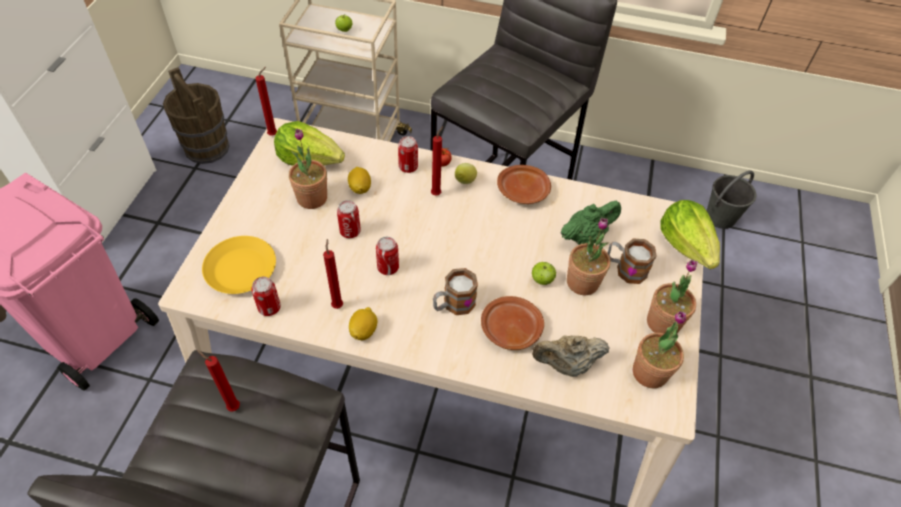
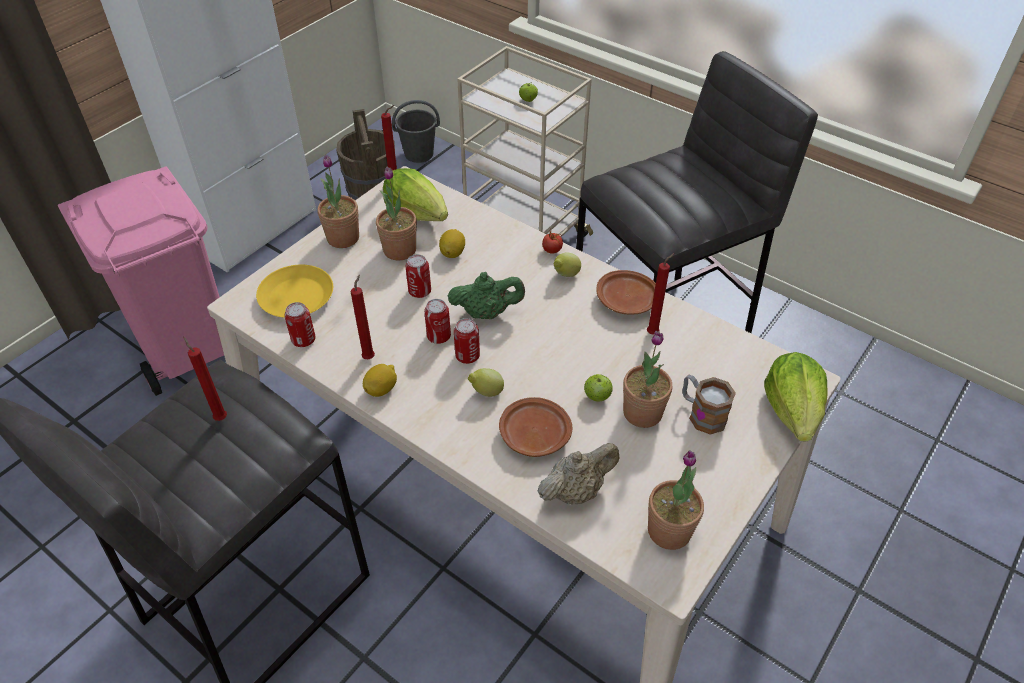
camera: 25 degrees right, 5 degrees down
(408, 167) = (513, 245): can -> can (467, 356)
(437, 193) = (530, 278): red candle -> red candle (654, 333)
(453, 305) = (486, 392): mug -> lemon
(566, 365) = (576, 490): beige teapot -> beige teapot turned 135 degrees clockwise
(585, 236) = (673, 367): green teapot -> green teapot (486, 313)
(663, 322) = (715, 484): potted plant -> potted plant (343, 238)
(719, 217) = (936, 429): grey bucket -> grey bucket (418, 154)

